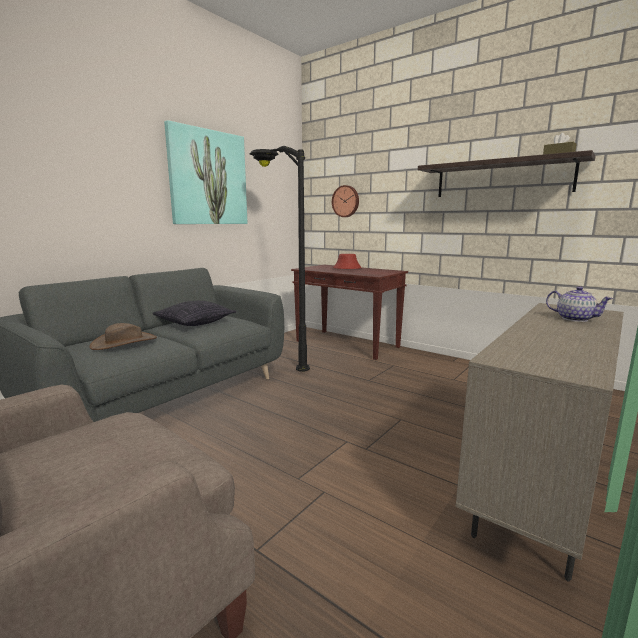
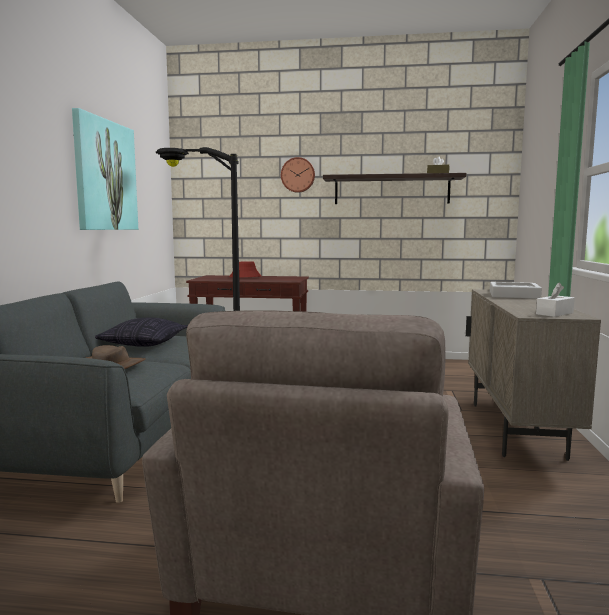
camera: 30 degrees left, 5 degrees down
(346, 201) = (231, 205): wall clock -> wall clock (298, 175)
(551, 362) = (554, 313): none -> white tissue box
(574, 319) = (514, 295): teapot -> grey tray

